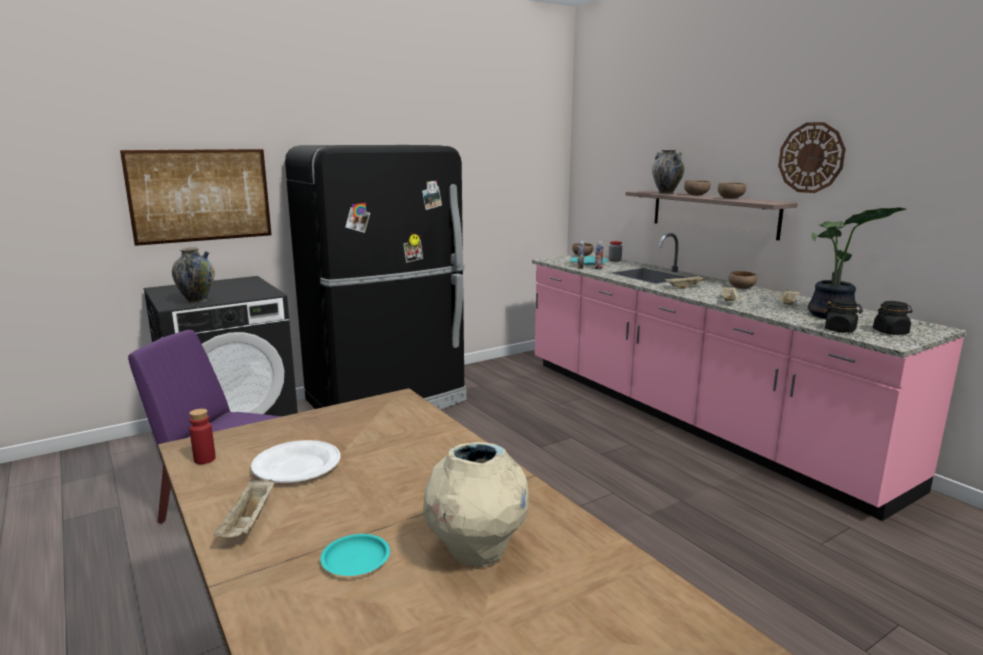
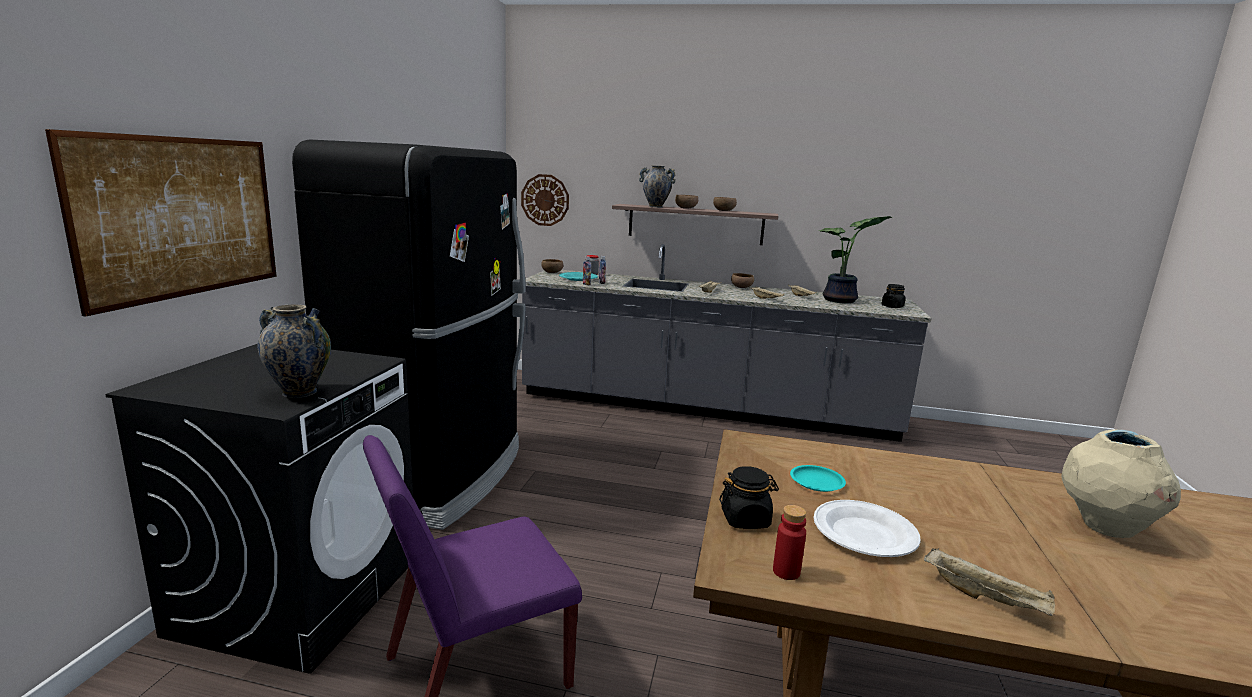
camera: 45 degrees left, 0 degrees up
(356, 560) = (1097, 574): turquoise plate -> turquoise plate (817, 482)
(688, 417) = (705, 407): pink counter -> grey counter
(811, 157) = (789, 177): wall clock -> wall clock (545, 200)
(840, 330) = (872, 309): black jar -> black jar (745, 519)

